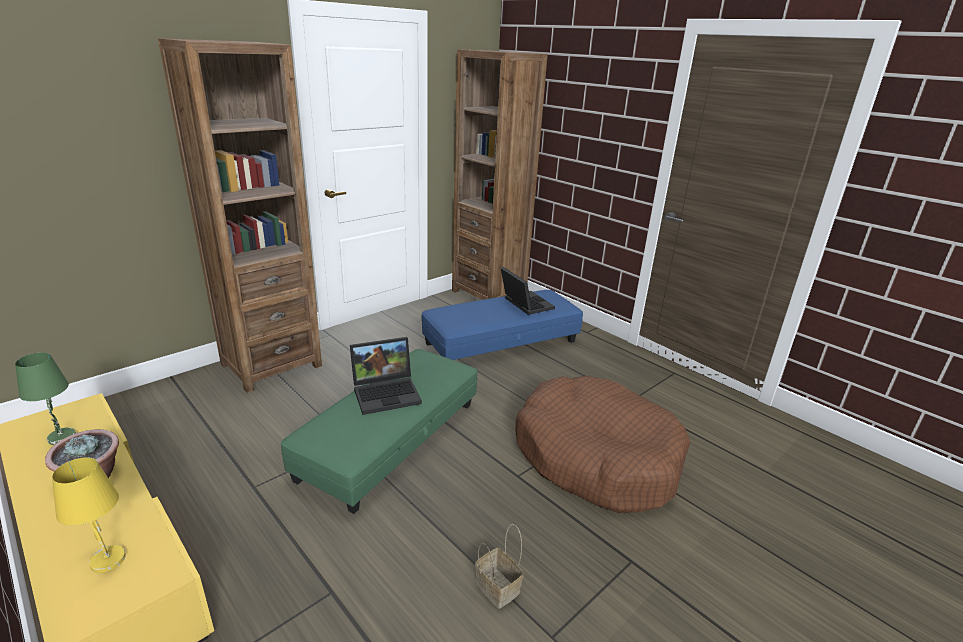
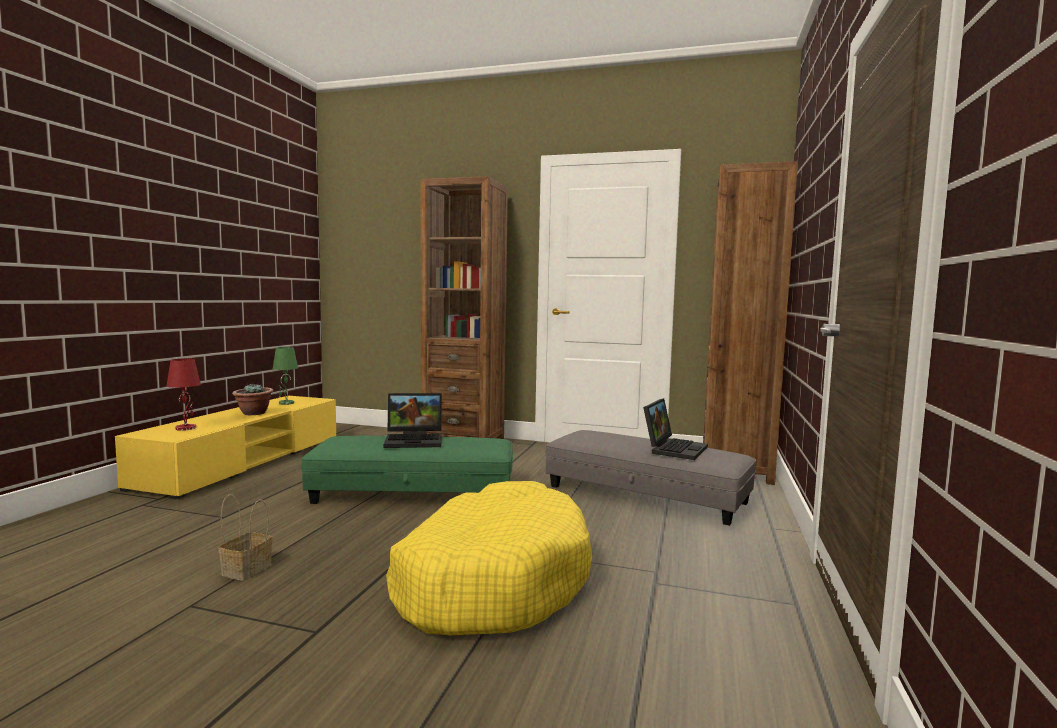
camera: 60 degrees right, 20 degrees down
(107, 560) = (186, 428): yellow table lamp -> red table lamp
(387, 392) = (415, 440): laptop -> laptop turned 45 degrees counterclockwise
(501, 342) = (645, 494): blue ottoman -> grey ottoman
(595, 457) = (492, 580): brown dog bed -> yellow dog bed

